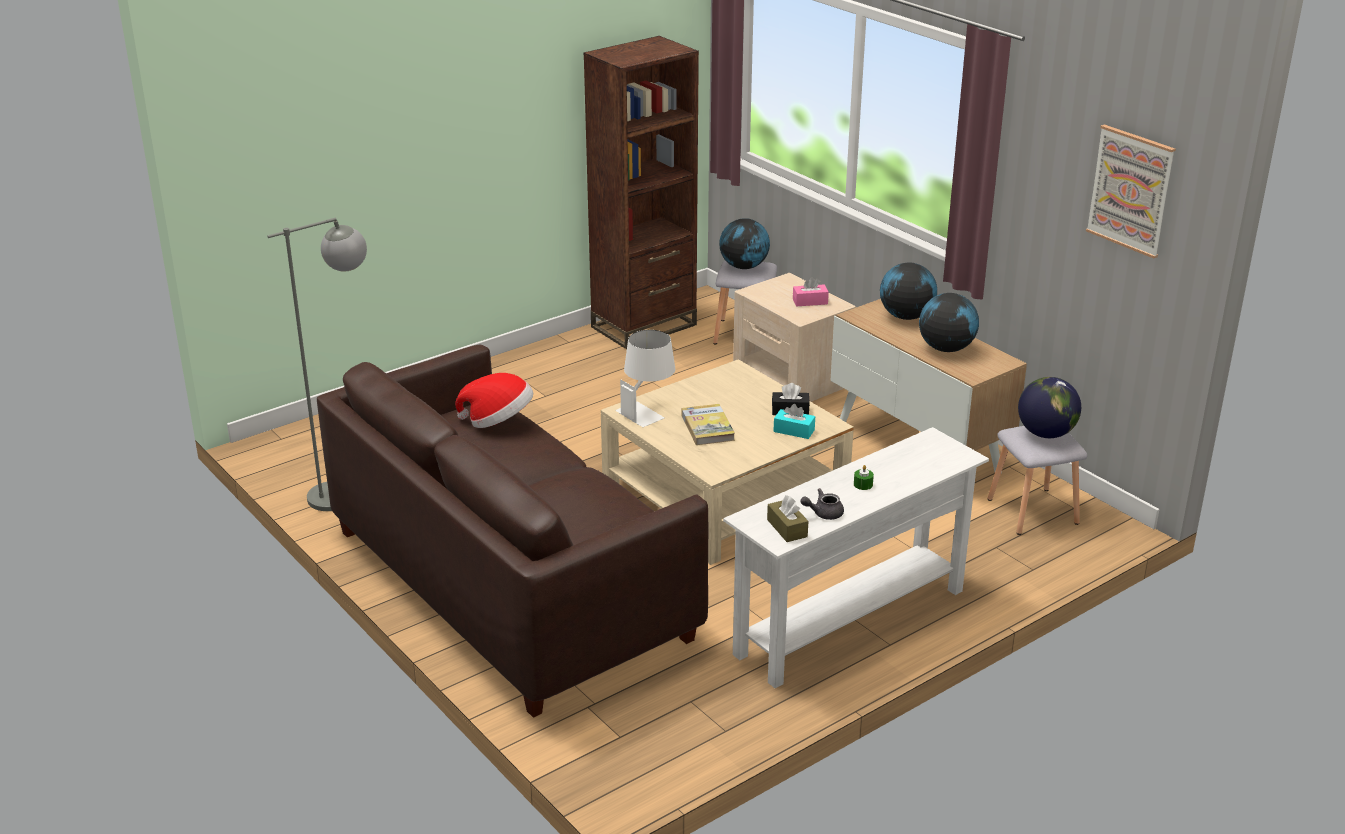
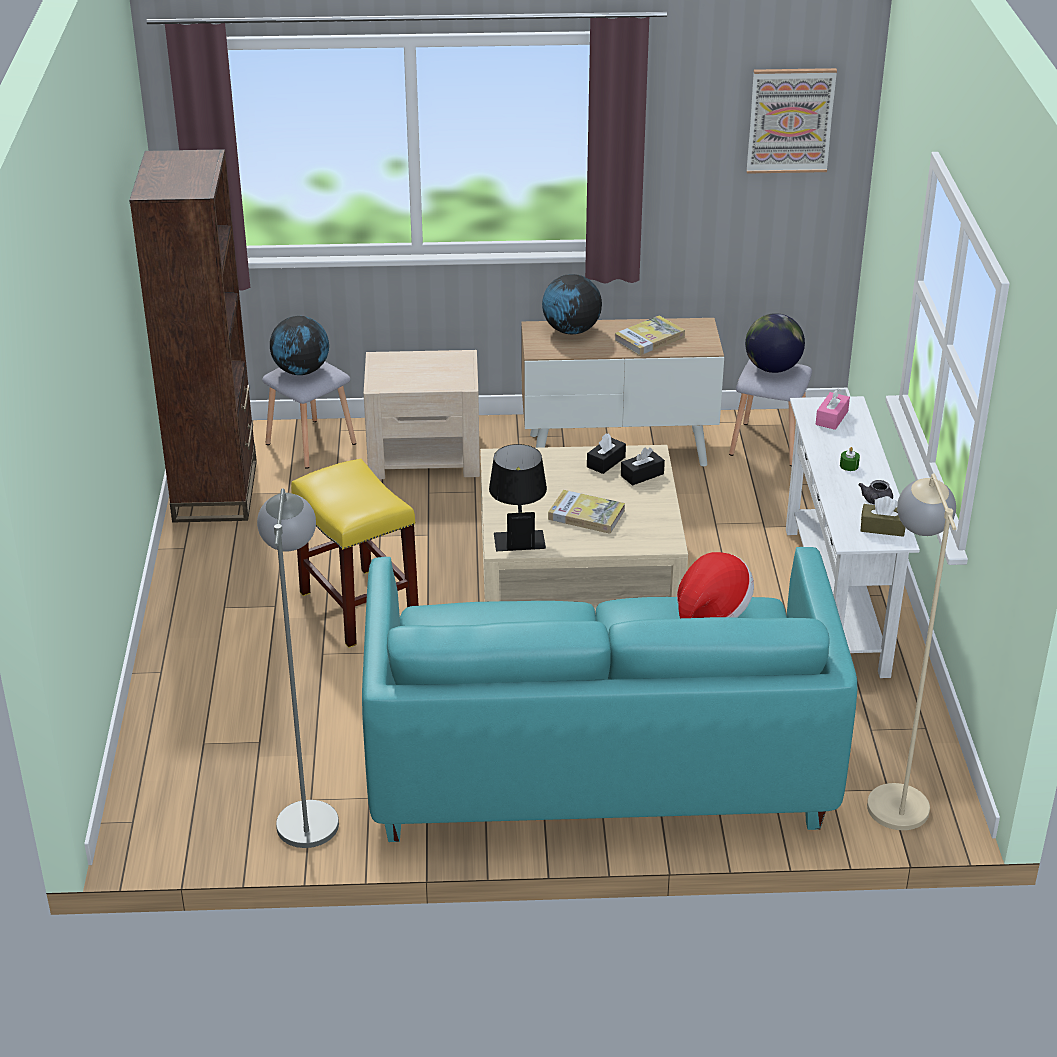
camera: 55 degrees left, 5 degrees up
(498, 421) = (477, 617): hat -> hat (711, 610)
(509, 584) = (597, 763): brown sofa -> turquoise sofa
(580, 423) = (357, 606): none -> yellow stool
(617, 741) = (892, 793): none -> beige floor lamp
(647, 410) = (518, 534): white table lamp -> black table lamp
(794, 431) = (642, 475): turquoise tissue box -> black tissue box
(810, 301) = (438, 366): pink tissue box -> pink tissue box (831, 418)
(946, 349) = (649, 338): globe -> book

